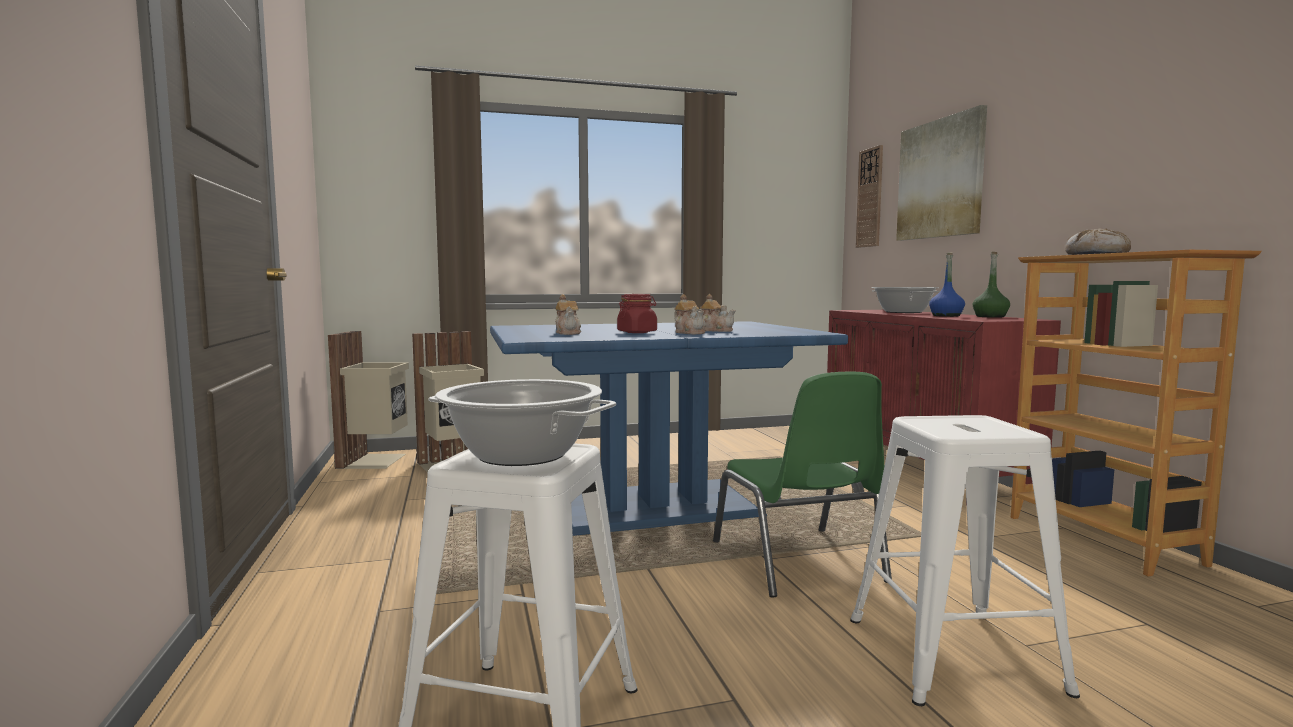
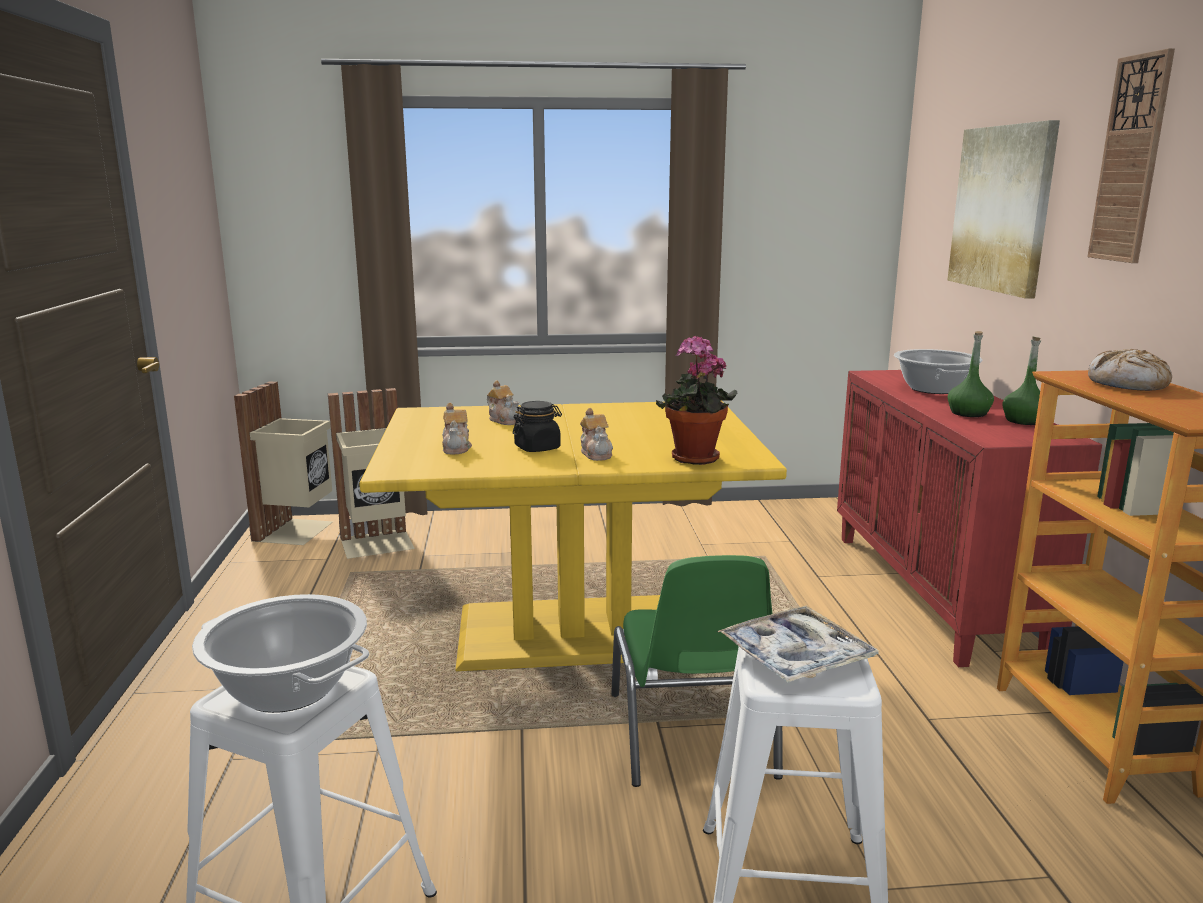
camera: 10 degrees right, 10 degrees up
(637, 332) = (537, 448): red jar -> black jar
(652, 506) = (571, 631): blue dining table -> yellow dining table
(715, 330) = (636, 445): teapot -> teapot (505, 420)
(771, 333) = (694, 460): none -> potted plant
(870, 198) = (928, 210): wall clock -> wall clock (1130, 160)
(946, 316) = (968, 413): blue bottle -> green bottle
(953, 423) = (796, 657): none -> tray

